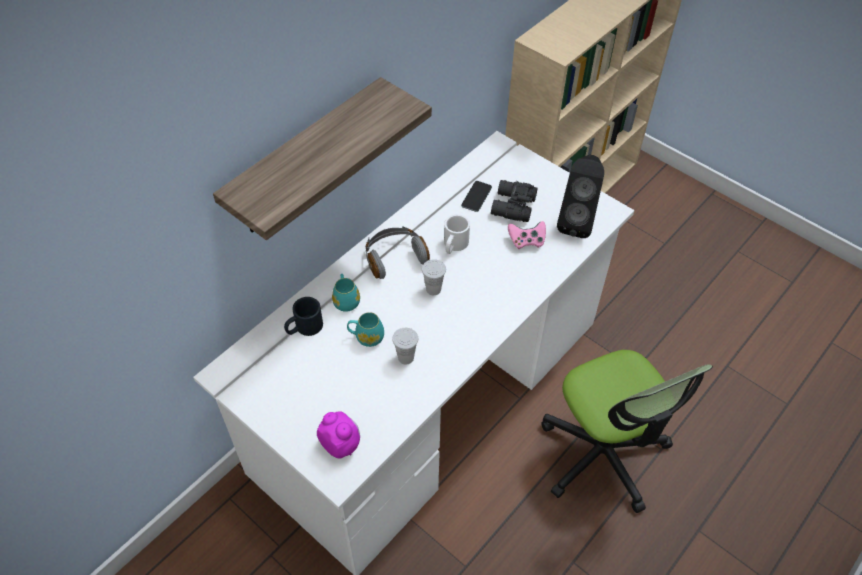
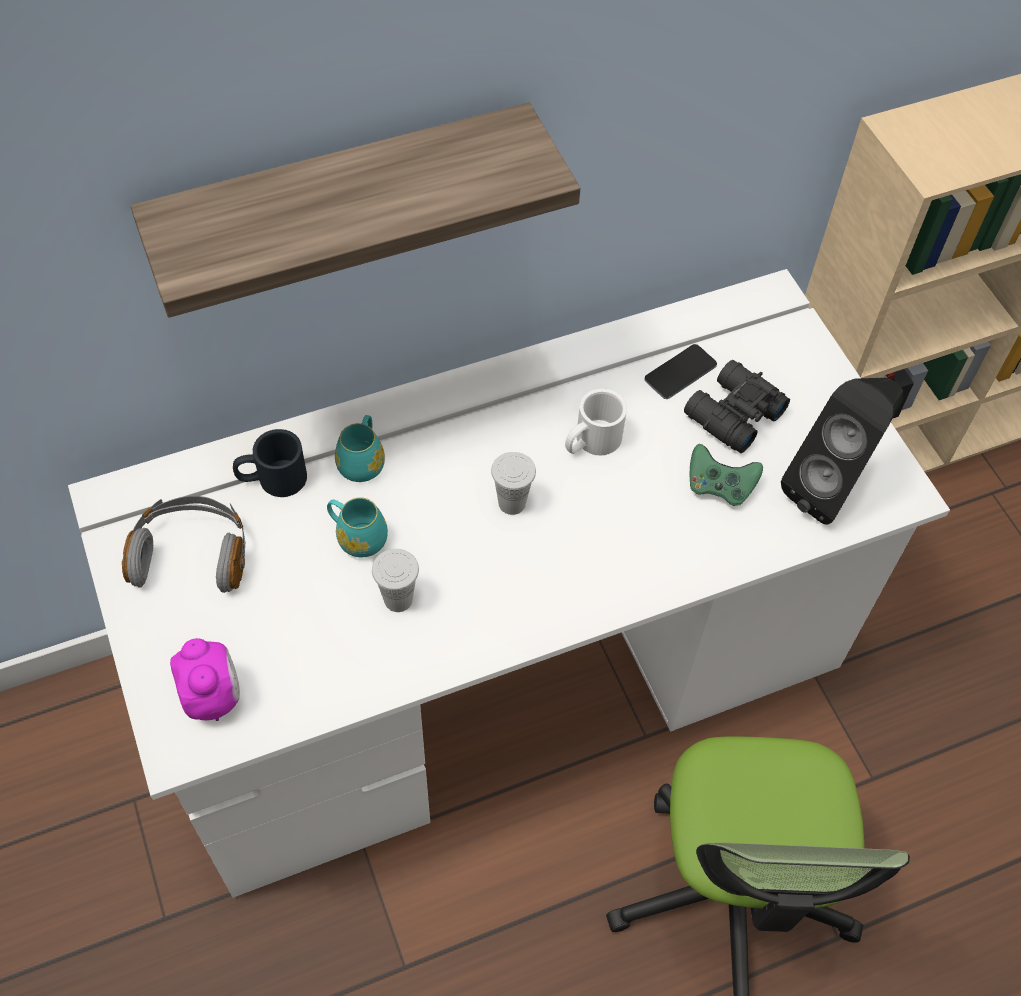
camera: 25 degrees right, 5 degrees up
(394, 257) = (482, 422): grey headphones -> grey headphones (192, 554)
(526, 241) = (719, 486): pink game controller -> green game controller

